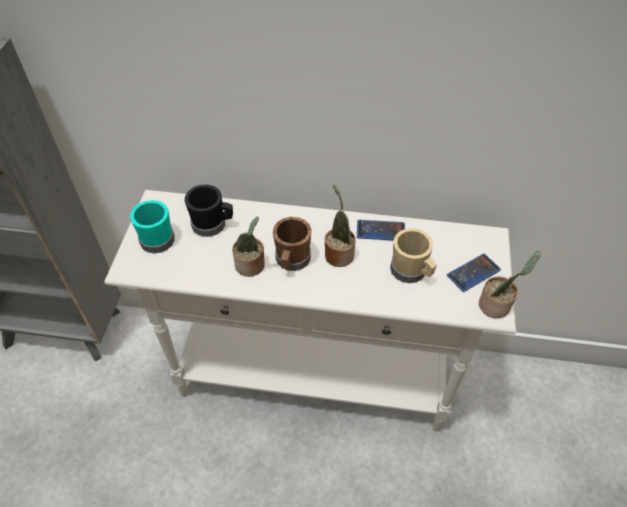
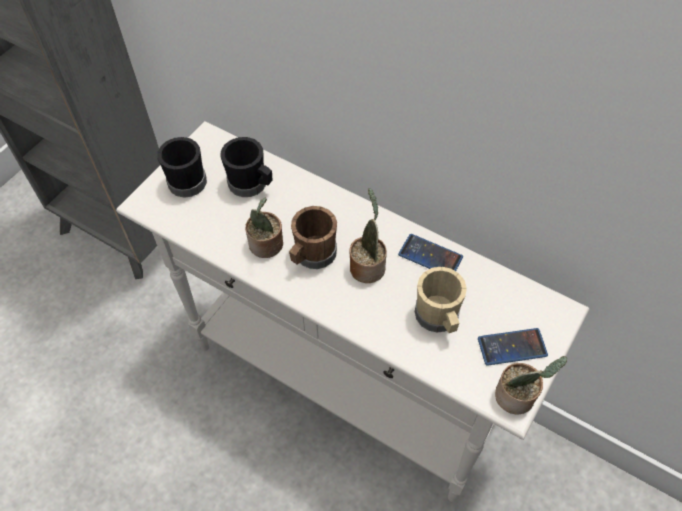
camera: 25 degrees right, 5 degrees up
(155, 238) = (186, 179): turquoise mug -> black mug

